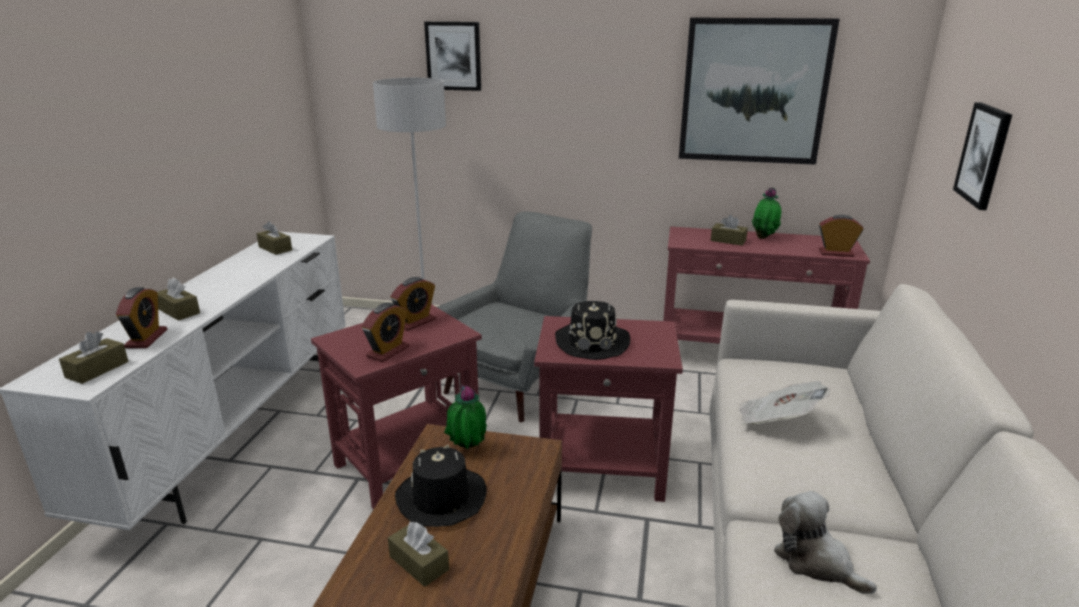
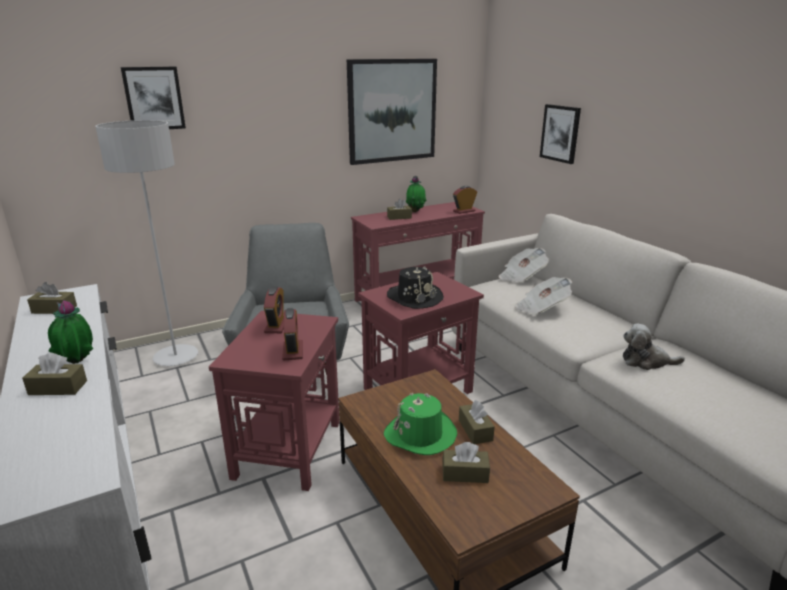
camera: 40 degrees left, 0 degrees up
(97, 369) = (72, 463): brown tissue box -> brown tissue box (475, 430)
(146, 339) = (71, 420): alarm clock -> none
(441, 499) = (420, 434): black hat -> green hat
(467, 450) = (390, 400): potted plant -> potted plant (77, 364)
(818, 369) = (521, 277): none -> newspaper

